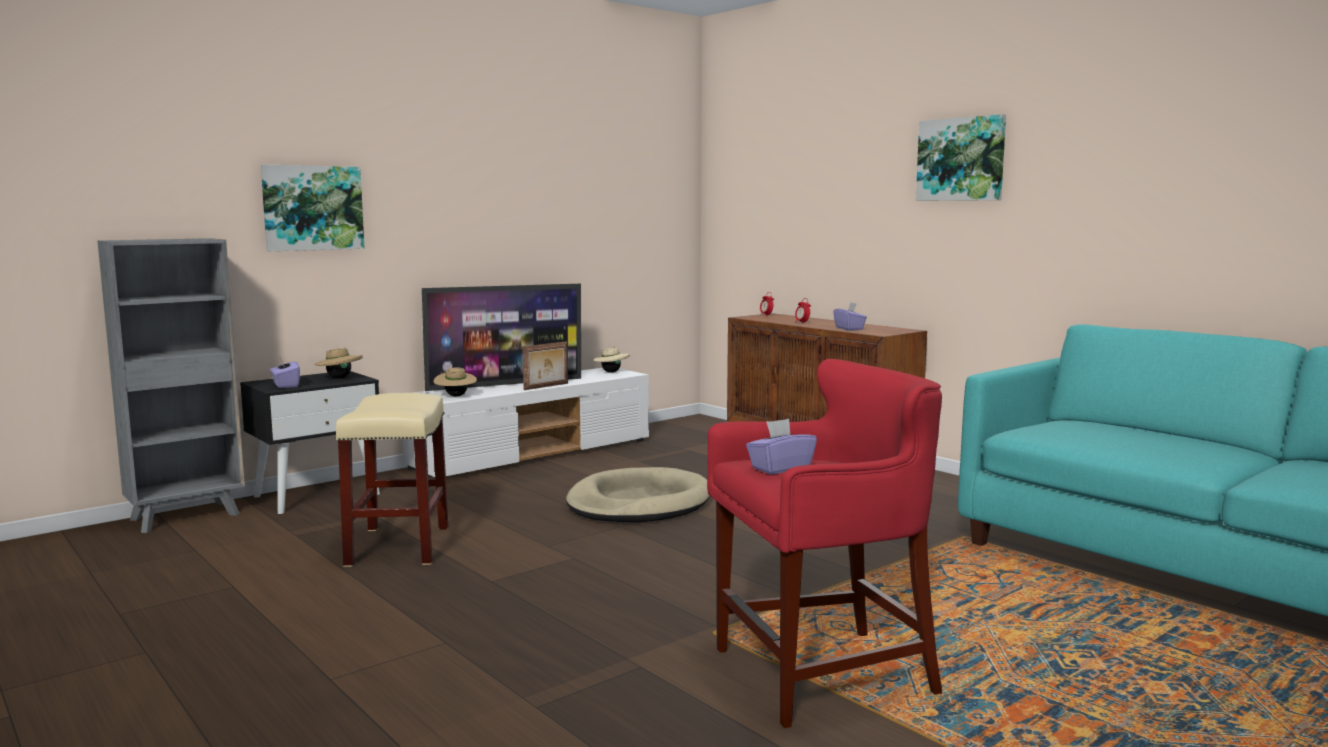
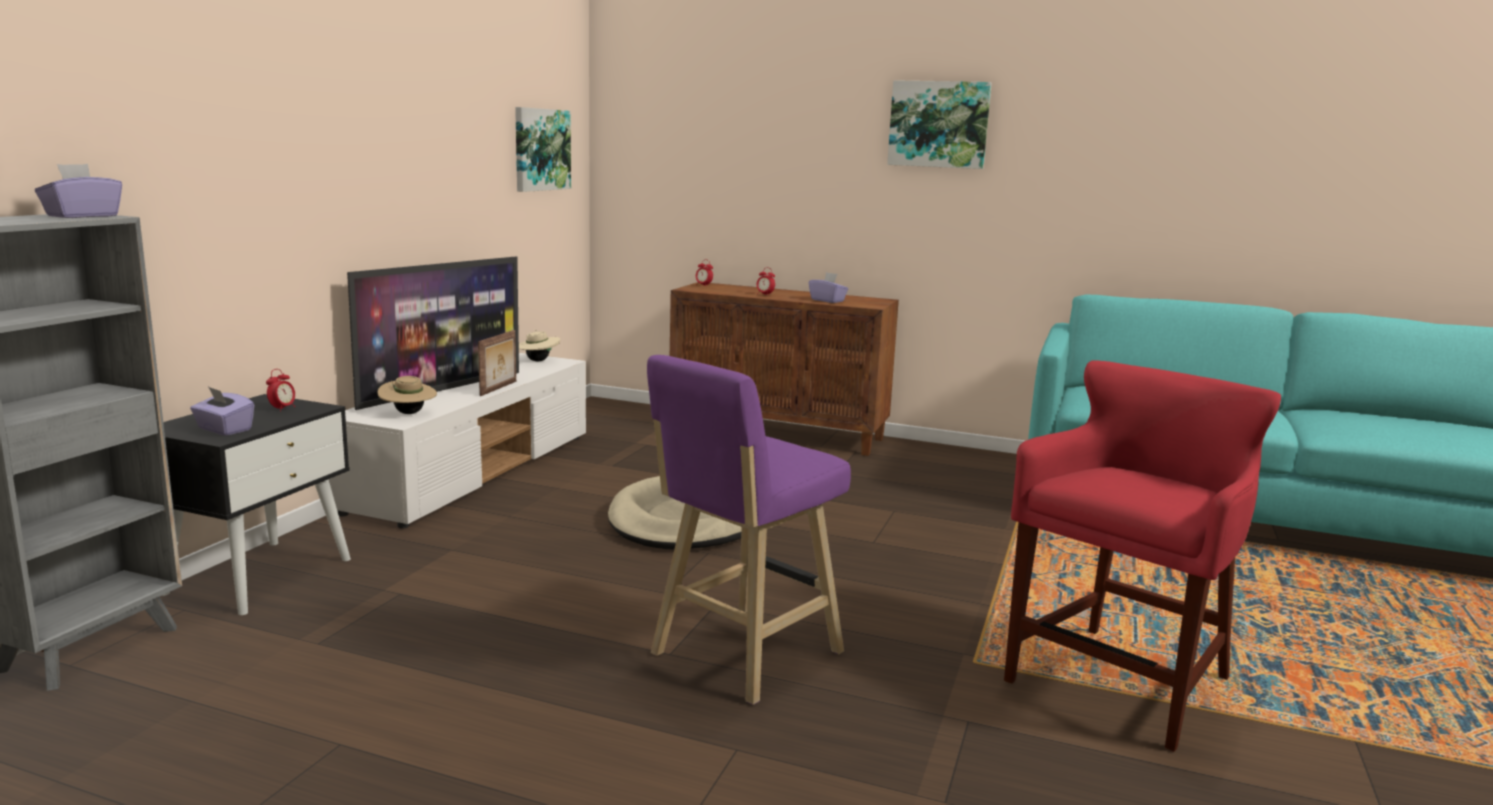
camera: 30 degrees left, 5 degrees up
(312, 208) = (209, 161): picture -> picture (541, 149)
(339, 378) = (282, 409): beige hat -> alarm clock
(399, 546) = (489, 630): beige stool -> none
(537, 592) = (741, 656): none -> purple stool
(780, 468) = (1123, 486): purple tissue box -> purple tissue box (82, 216)

